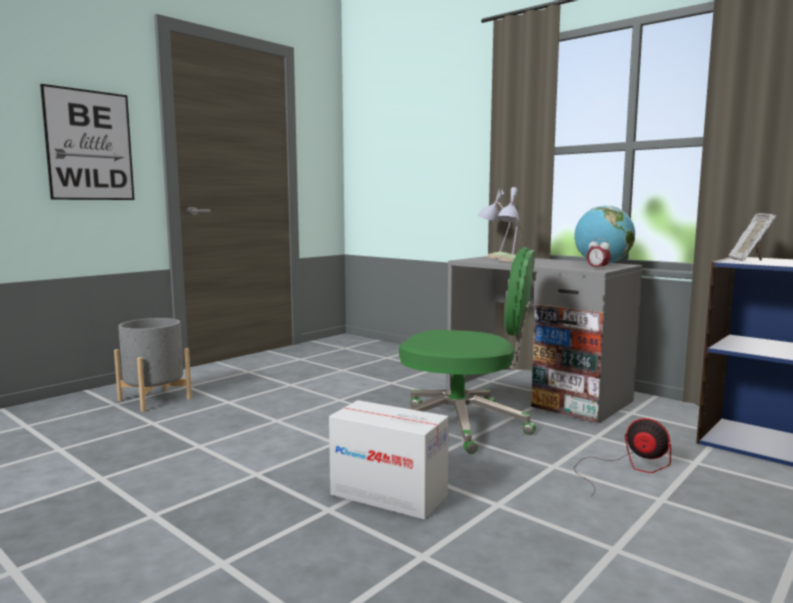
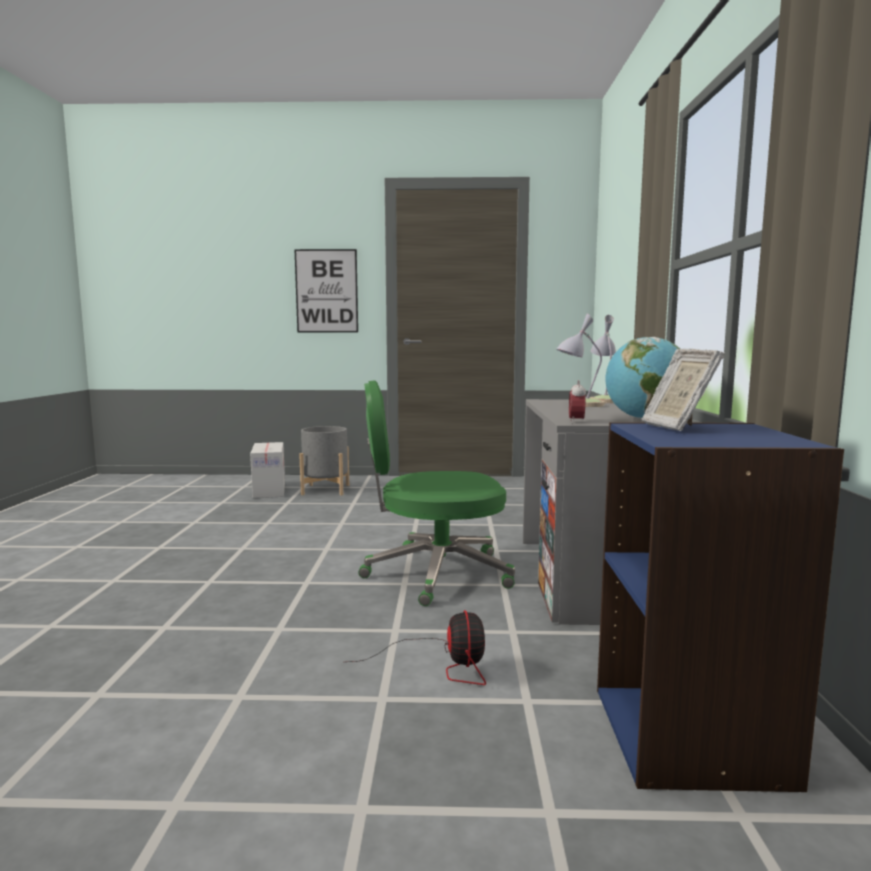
camera: 50 degrees right, 0 degrees up
(389, 495) = (253, 590): cardboard box -> cardboard box (269, 490)
(463, 425) = (434, 573): green office chair -> green office chair turned 105 degrees clockwise
(748, 260) = (677, 427): picture frame -> picture frame turned 75 degrees counterclockwise

